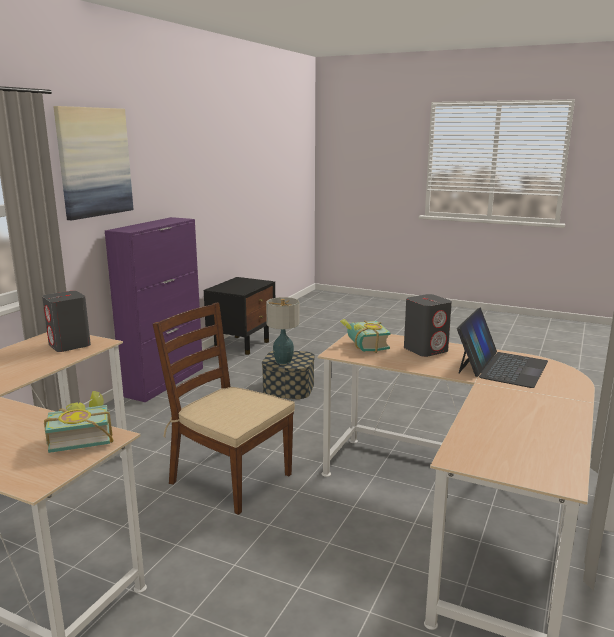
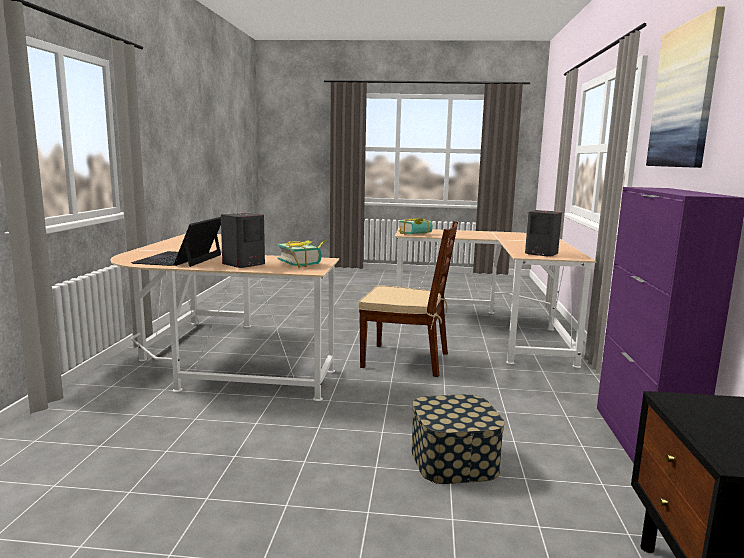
camera: 160 degrees right, 5 degrees down
(283, 361) = (458, 405): table lamp -> none

